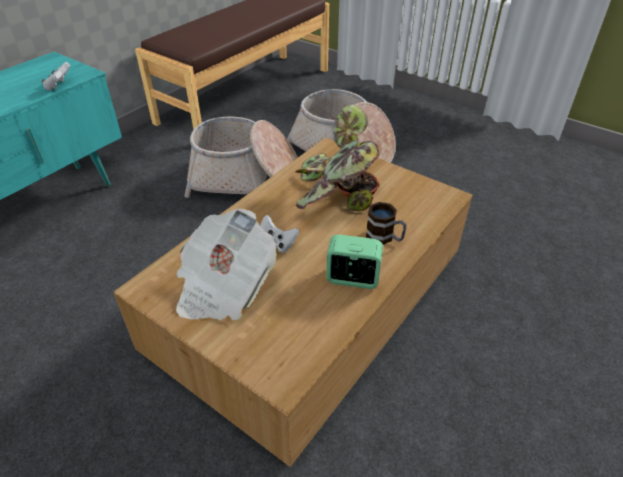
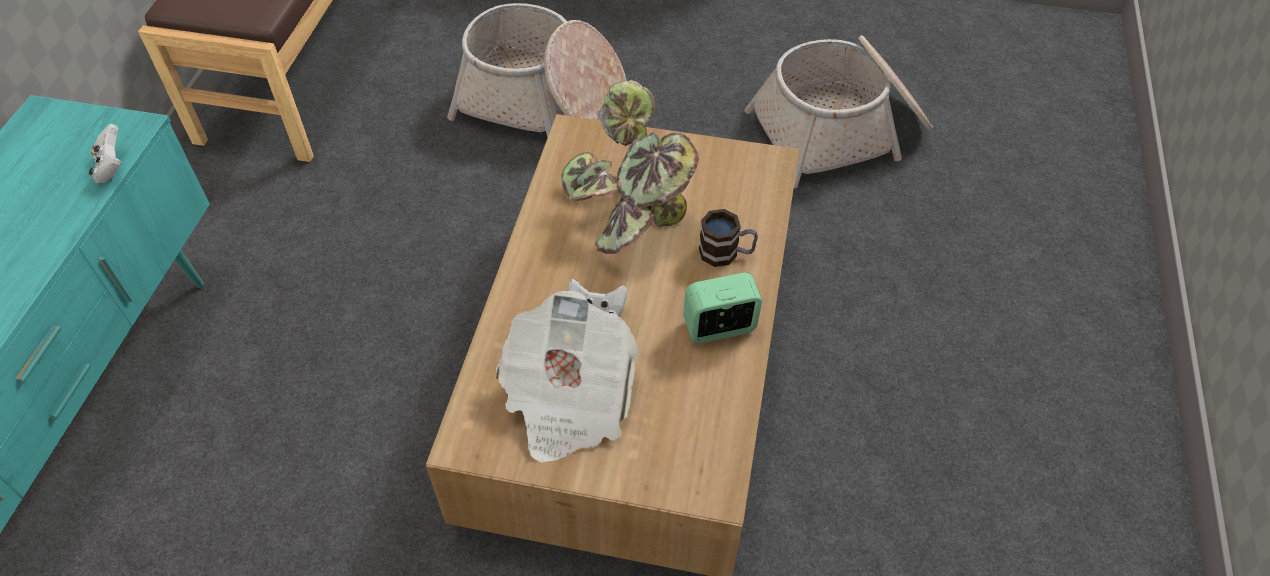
camera: 25 degrees left, 10 degrees up
(245, 178) = (421, 199): basket -> basket (840, 131)

